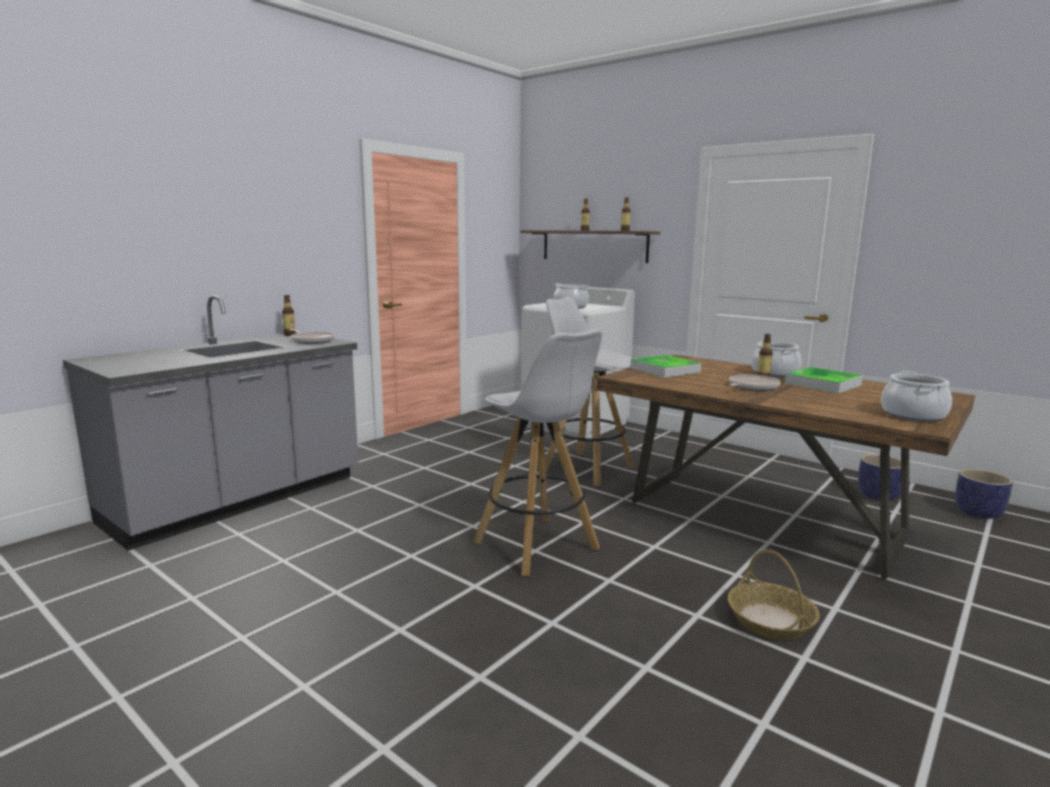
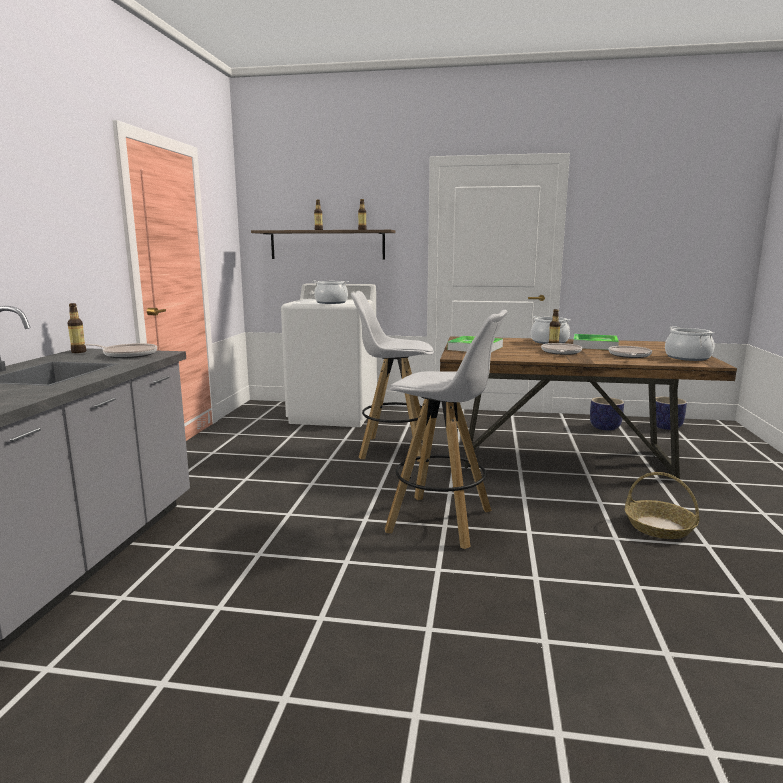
camera: 30 degrees left, 0 degrees up
(832, 402) = (629, 356): none -> frying pan

